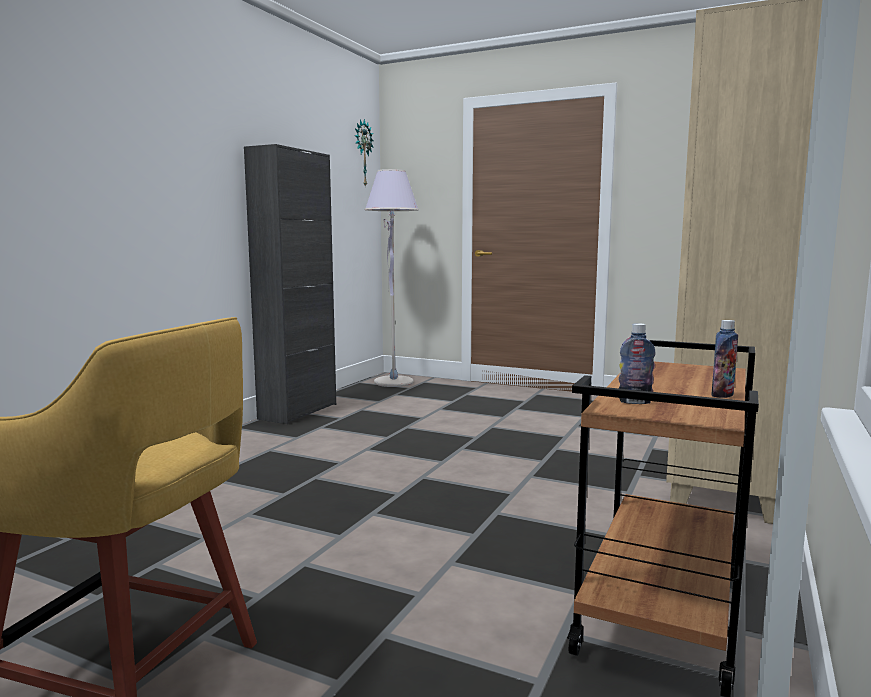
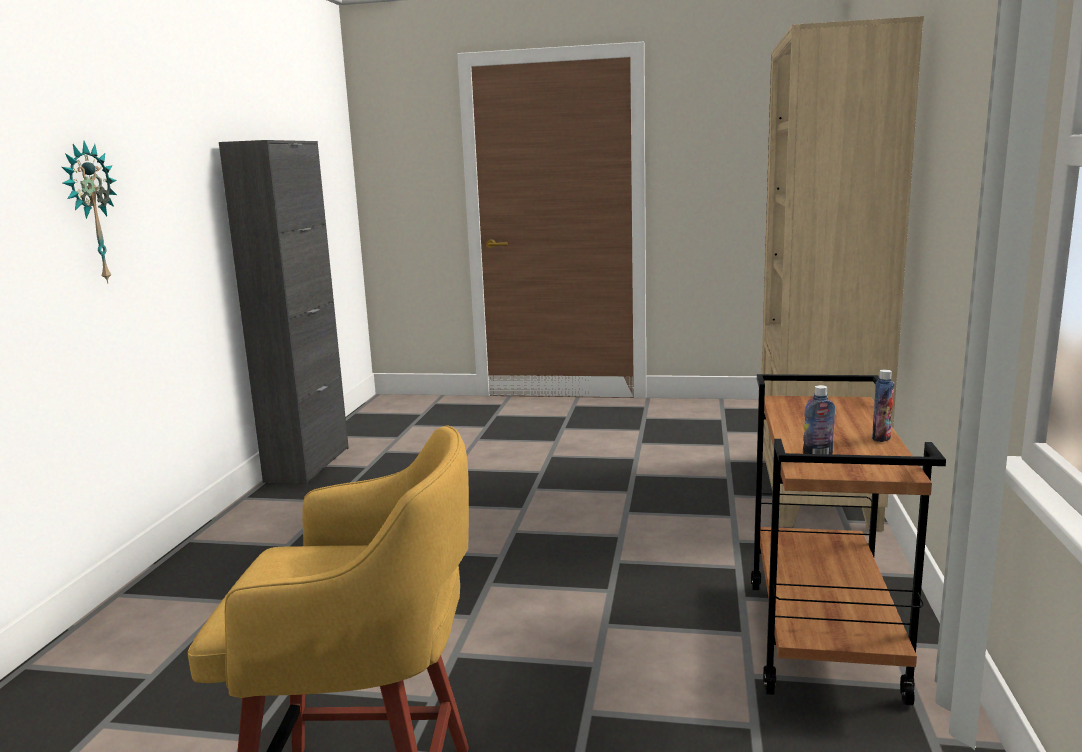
camera: 15 degrees left, 5 degrees up
(362, 153) = (333, 124): wall clock -> wall clock (90, 213)
(394, 383) = (399, 408): grey floor lamp -> none

